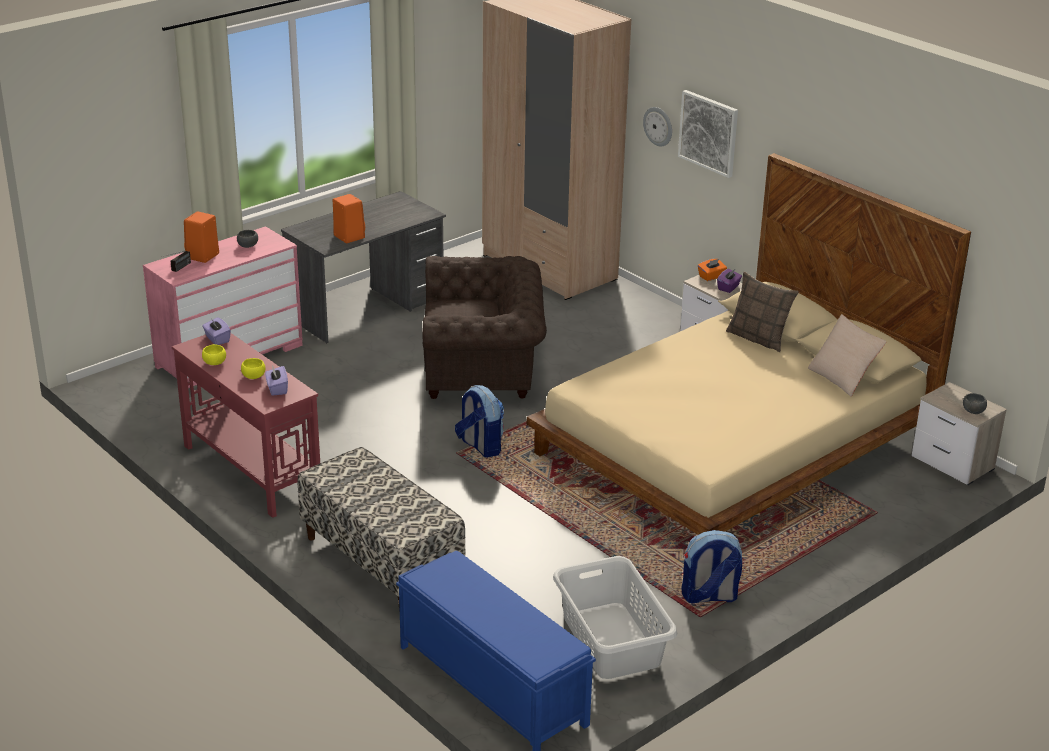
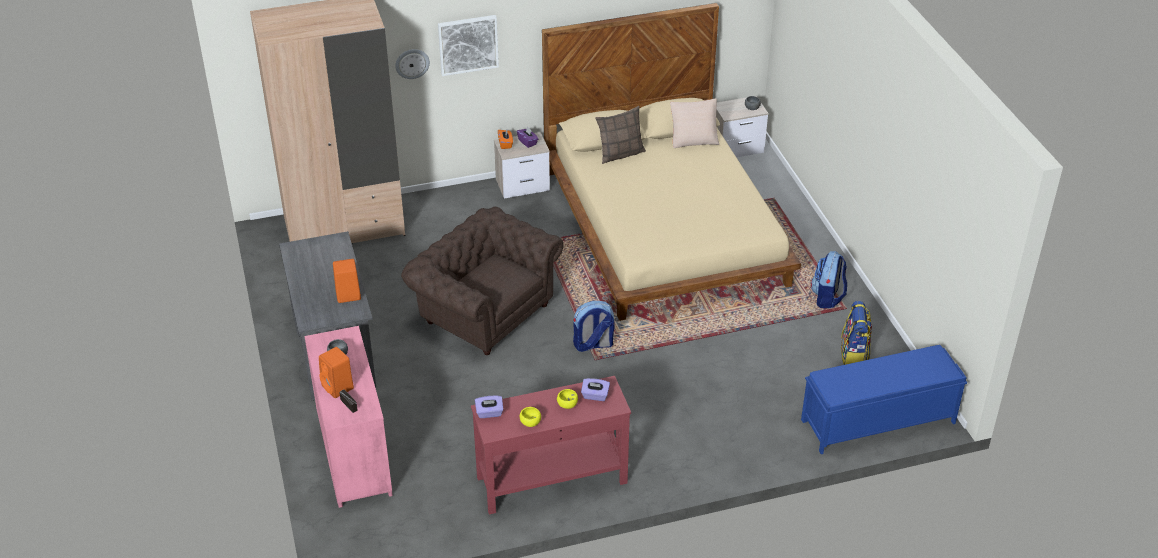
camera: 65 degrees left, 10 degrees up
(381, 561) = (715, 438): bench -> none
(483, 370) = (484, 311): brown armchair -> brown armchair turned 75 degrees counterclockwise
(611, 641) = (854, 354): grey laundry basket -> backpack

